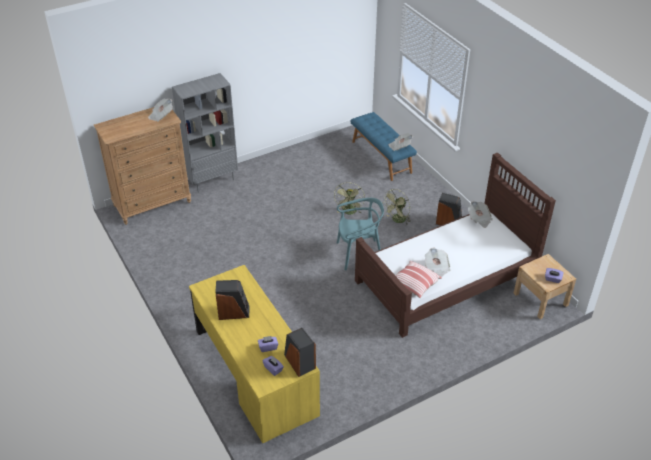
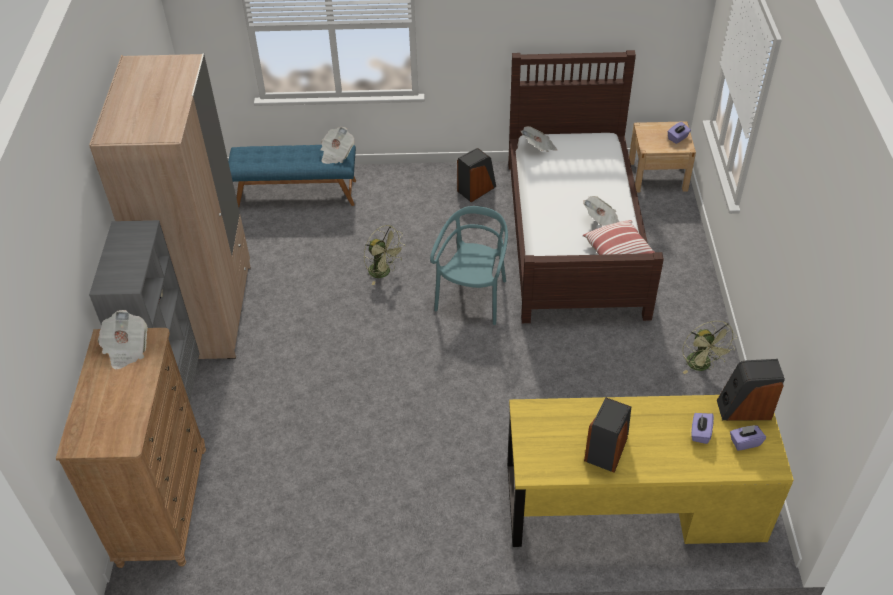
camera: 60 degrees left, 5 degrees up
(274, 165) = (209, 311): none -> beige wardrobe
(397, 220) = (437, 233): green fan -> green fan (702, 366)

